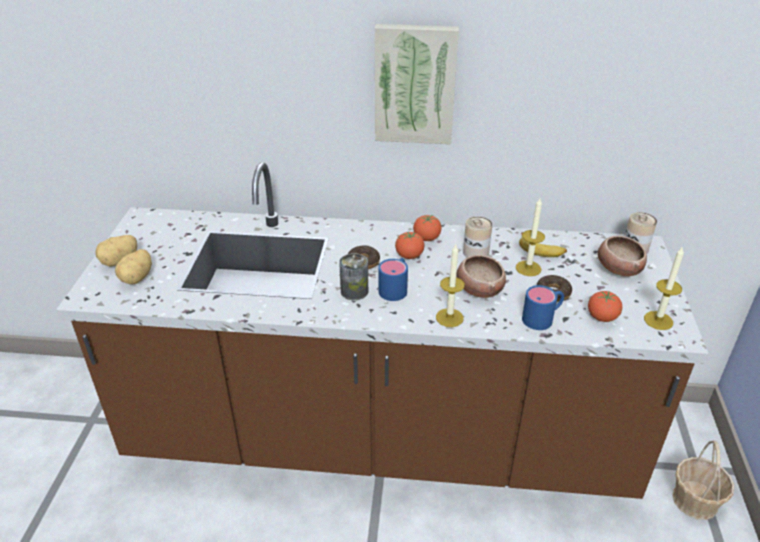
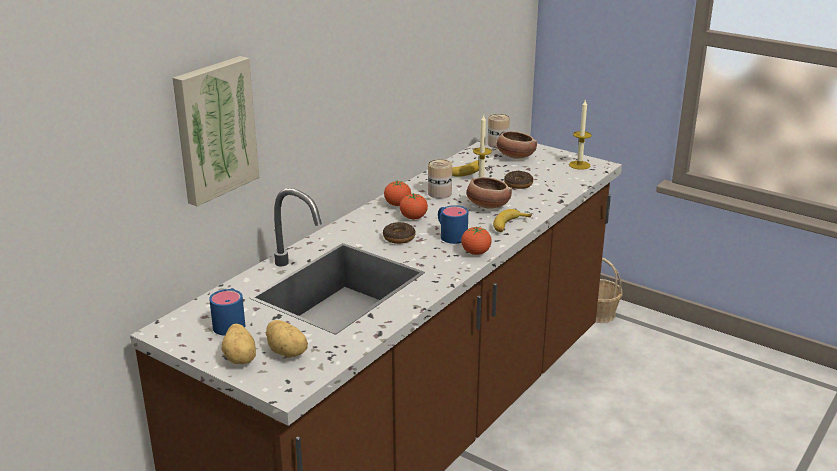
camera: 60 degrees left, 10 degrees down
(354, 291) = (436, 252): can -> none
(415, 84) = (353, 65): picture -> picture (214, 129)
(449, 317) = (509, 226): candle -> banana
(543, 317) = (542, 196): blue mug -> blue mug (231, 322)
(602, 317) = (560, 179): tomato -> tomato (476, 253)

